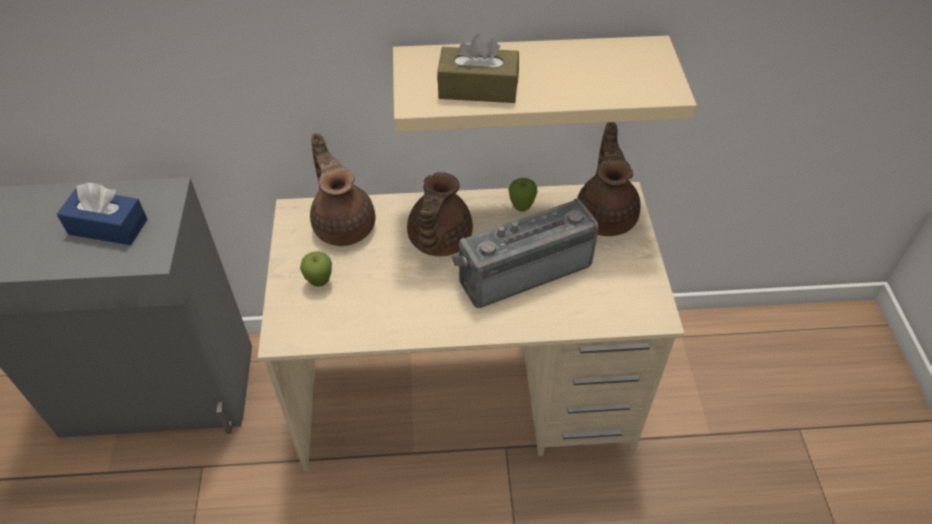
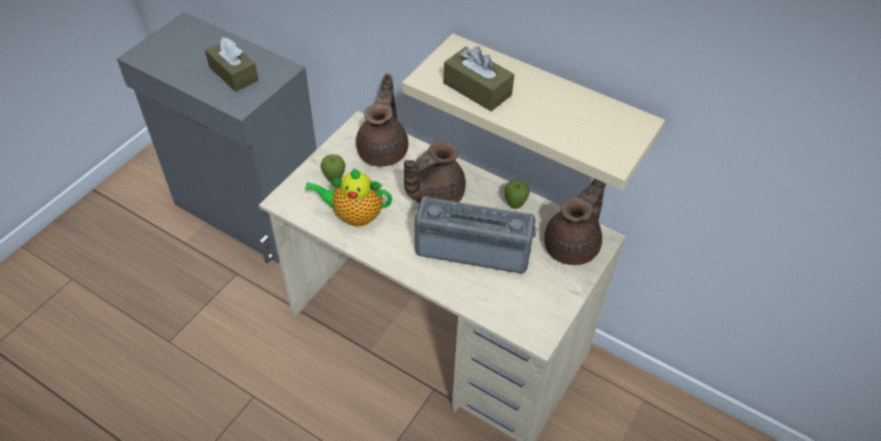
camera: 35 degrees right, 0 degrees up
(108, 227) = (233, 74): blue tissue box -> brown tissue box
(376, 307) = (354, 215): none -> teapot

